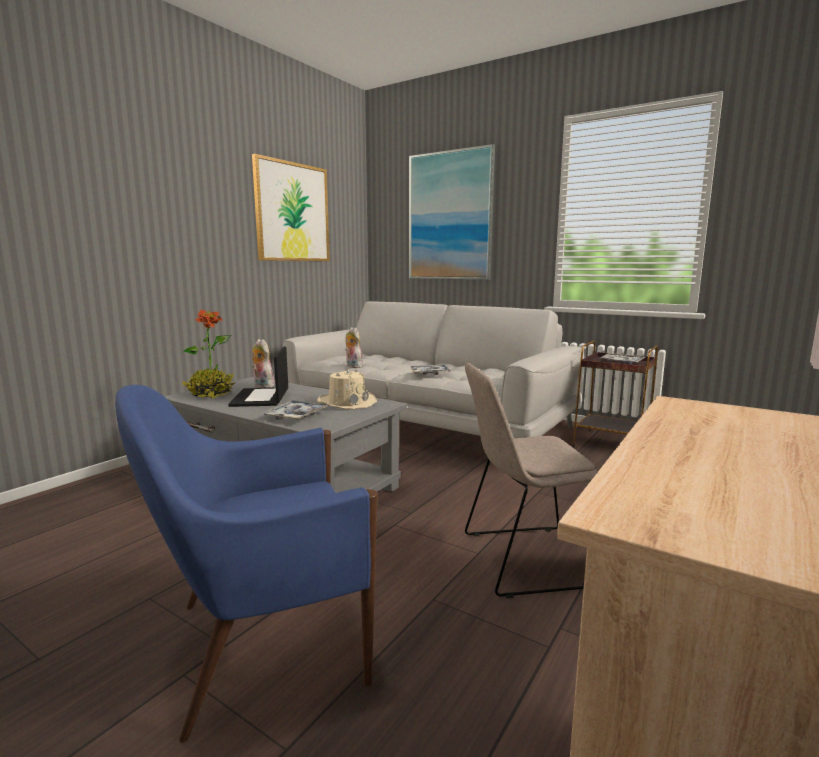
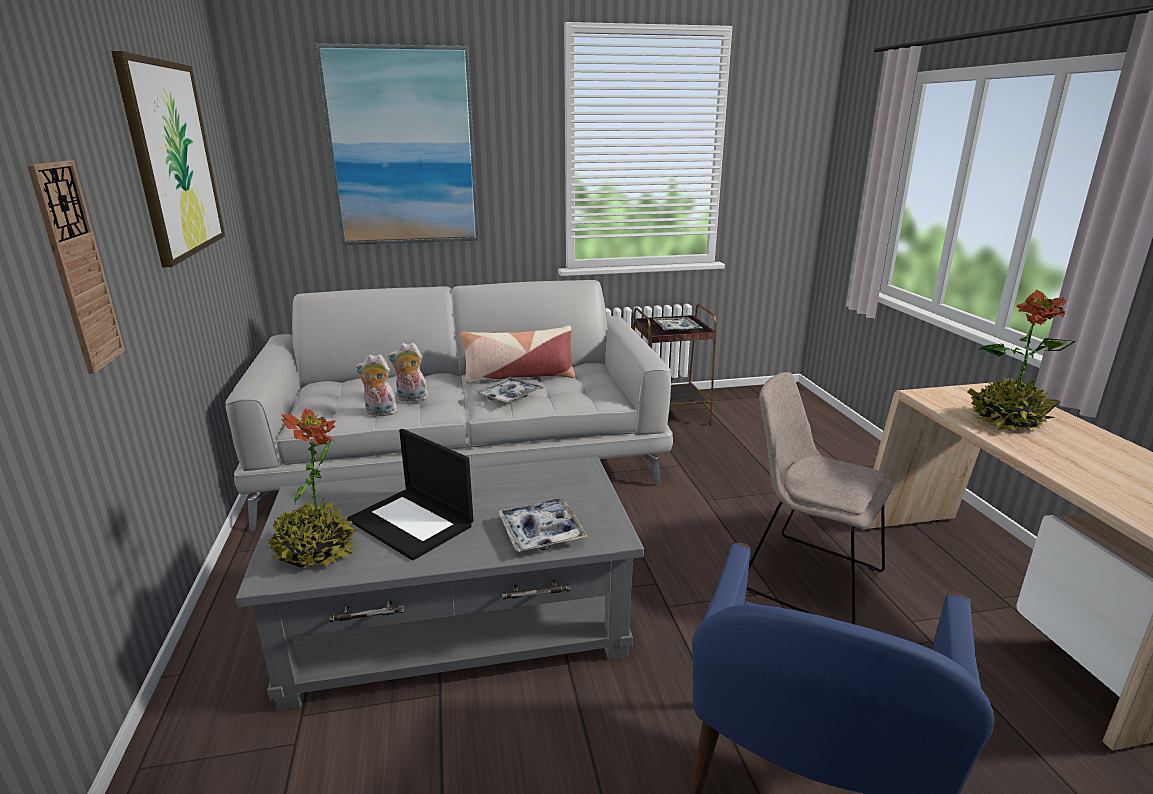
camera: 45 degrees left, 10 degrees up
(181, 240) = (77, 267): none -> wall clock
(262, 386) = (352, 500): plush toy -> plush toy (411, 399)
(347, 402) = (539, 483): beige hat -> none
(459, 369) = (519, 376): none -> pillow
(523, 560) = (806, 577): beige chair -> beige chair turned 90 degrees clockwise
(710, 428) = (1006, 420): none -> potted plant

